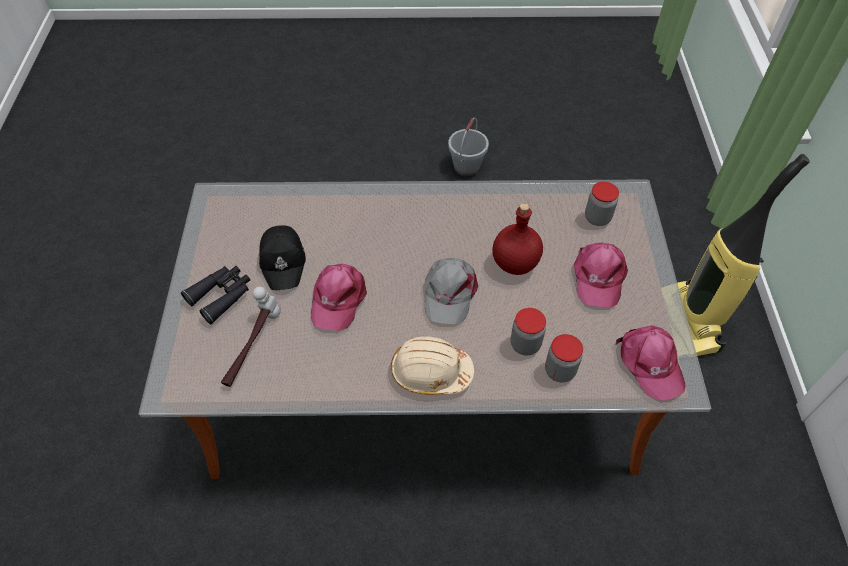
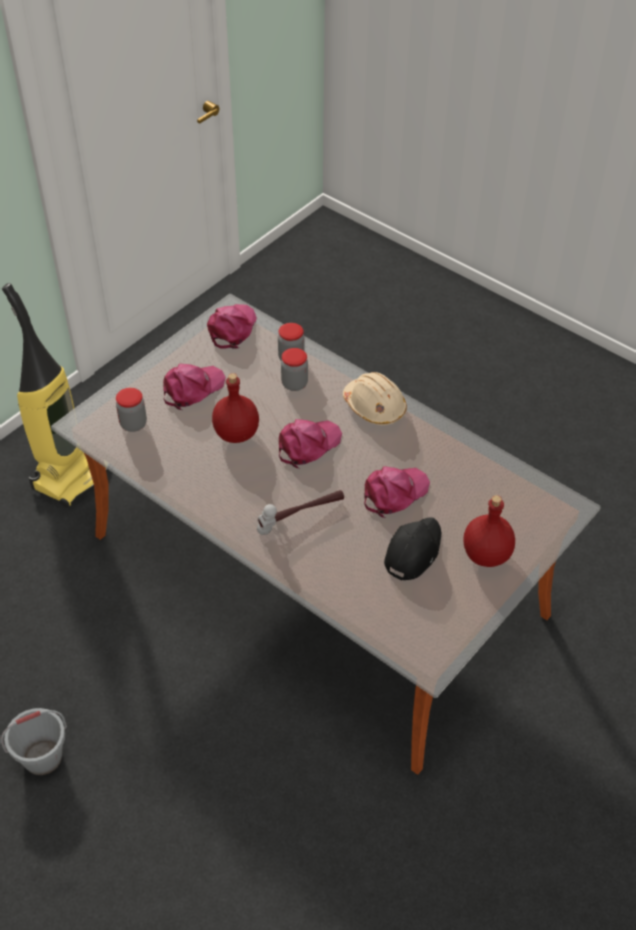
camera: 140 degrees left, 5 degrees down
(221, 295) = (485, 554): black binoculars -> red bottle
(252, 346) = (487, 500): hammer -> hammer (300, 517)
(449, 293) = (308, 445): grey cap -> pink cap

